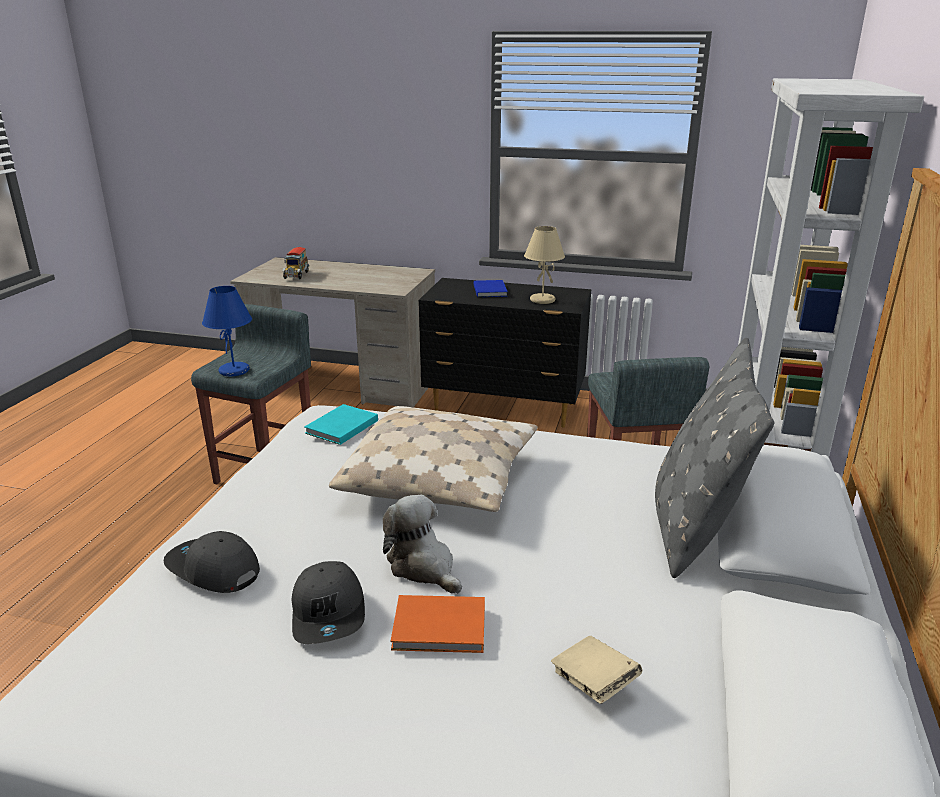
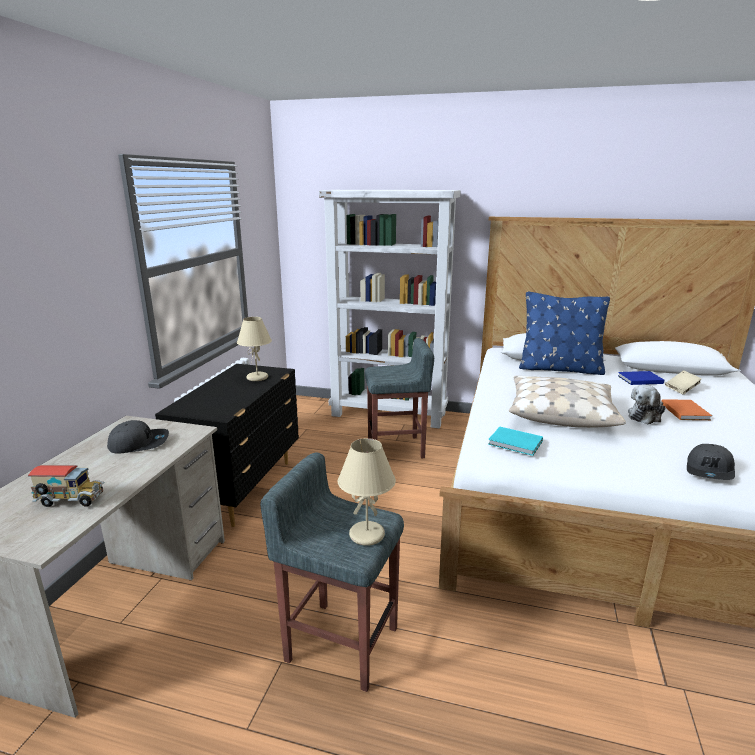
camera: 90 degrees left, 5 degrees down
(234, 371) = (367, 534): blue table lamp -> beige table lamp
(329, 613) = (704, 435): grey cap -> grey cap (139, 443)
(490, 290) = (217, 394): blue book -> blue book (638, 379)
(694, 524) = (559, 369): grey pillow -> blue pillow

